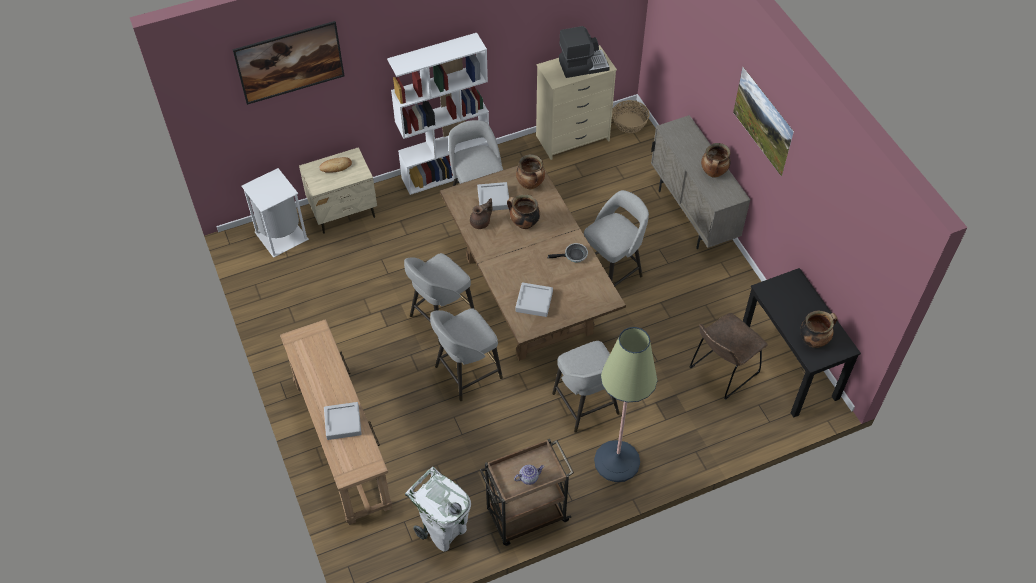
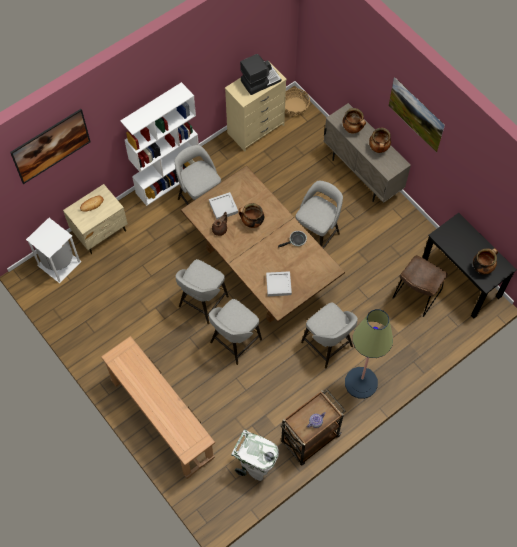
camera: 15 degrees left, 10 degrees up
(343, 423) = (171, 414): grey tray -> none
(531, 184) = (247, 189): cooking pot -> cooking pot (353, 129)

